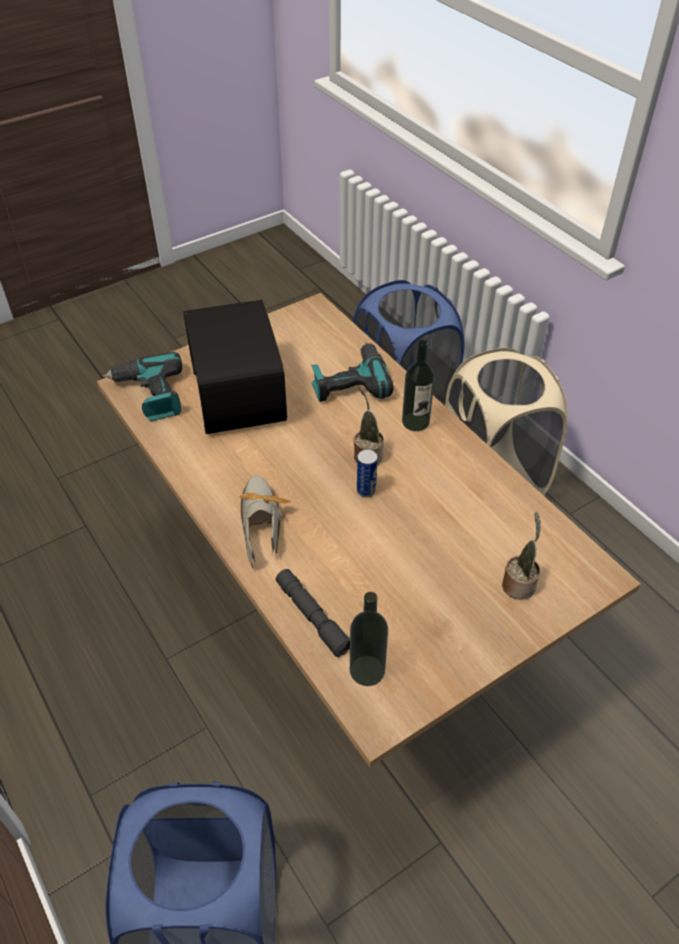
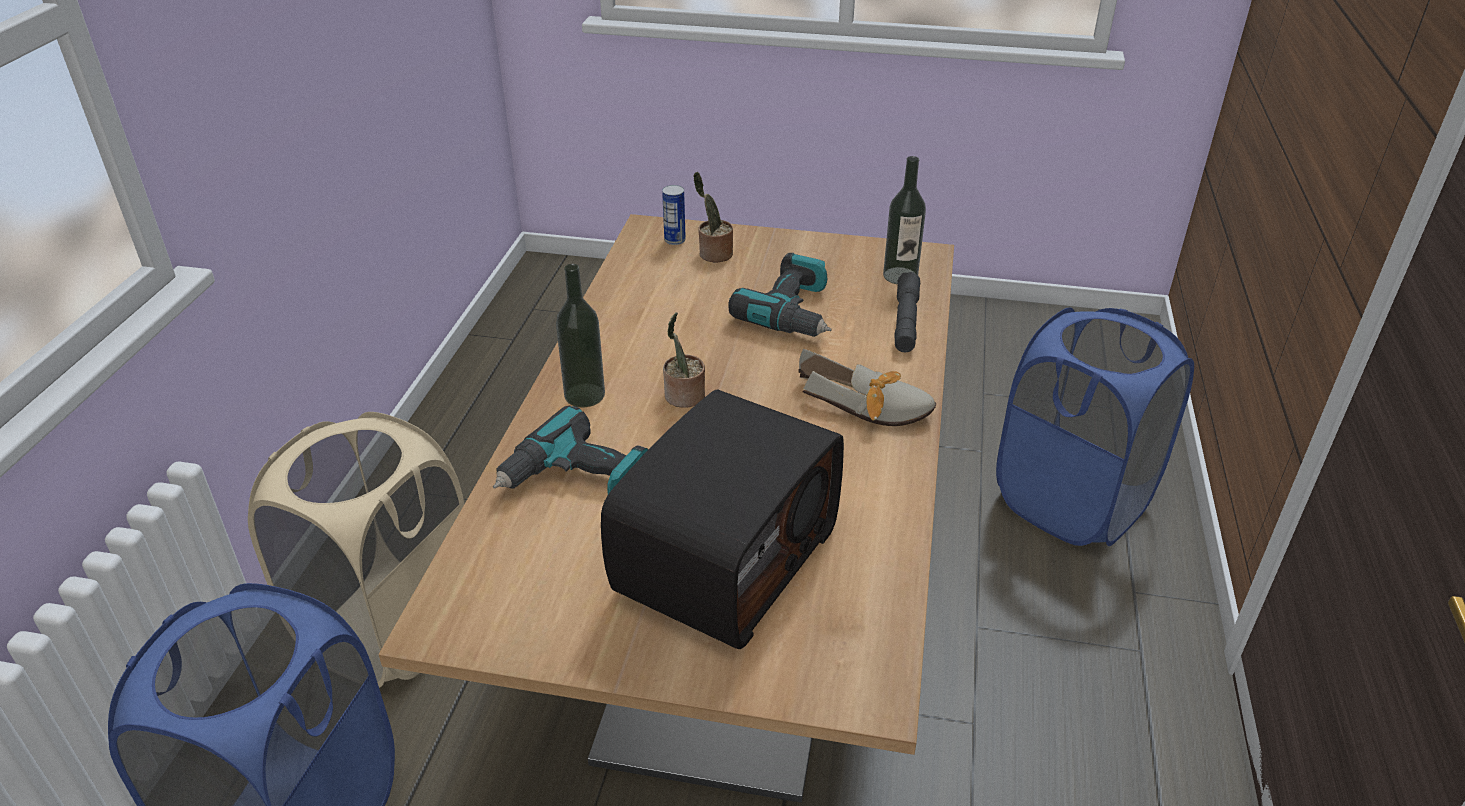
camera: 135 degrees left, 10 degrees down
(150, 395) = (851, 646): power drill -> power drill (793, 312)
(261, 521) = (870, 407): shoe -> shoe turned 105 degrees counterclockwise
(366, 491) = (732, 371): can -> can (675, 240)

